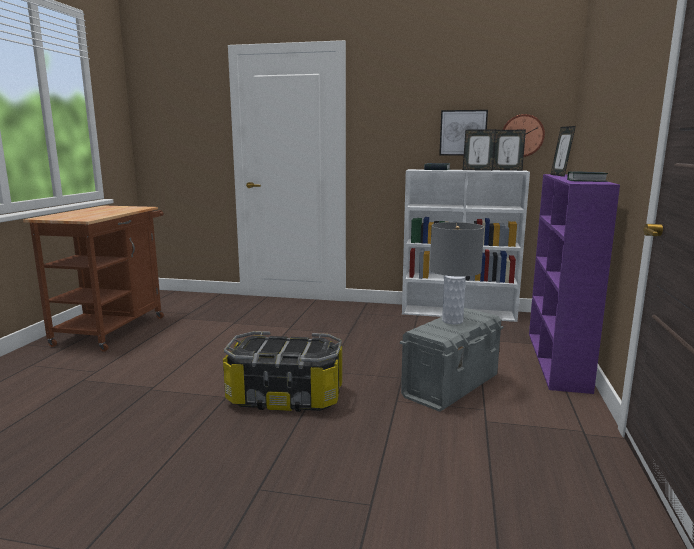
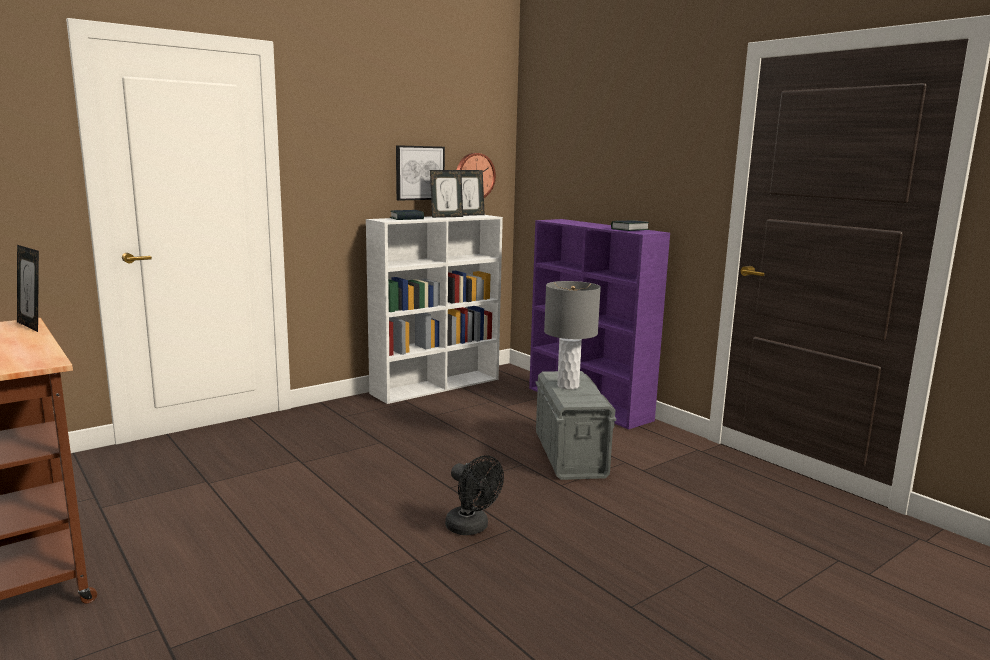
camera: 50 degrees left, 0 degrees up
(286, 397) = (472, 528): storage box -> black fan
(560, 175) = (565, 222): picture frame -> picture frame (32, 326)

